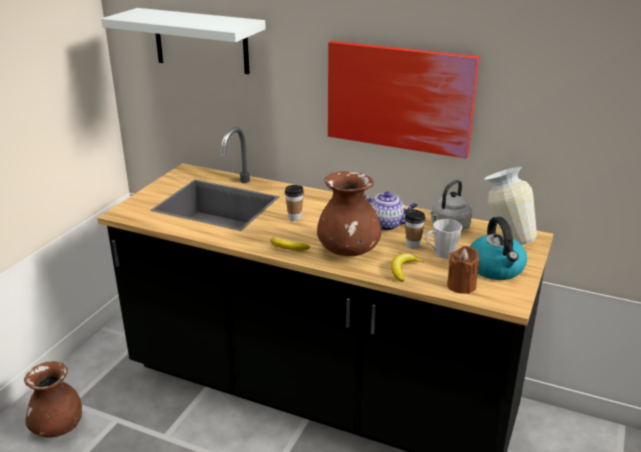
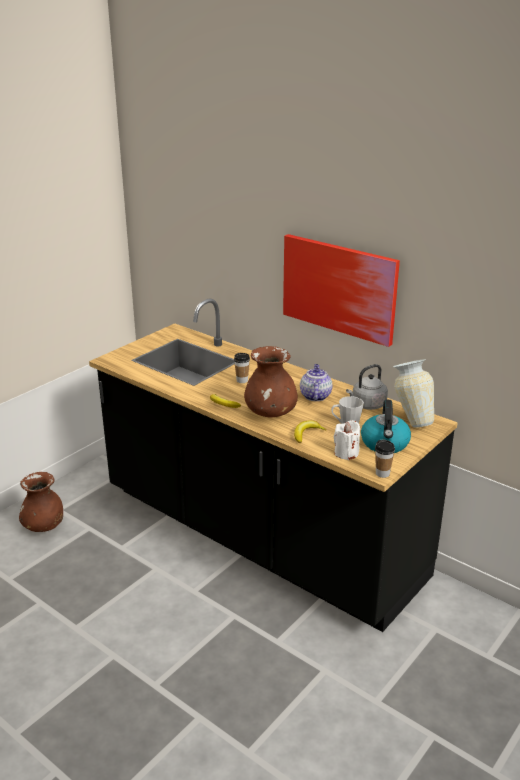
camera: 15 degrees right, 0 degrees up
(201, 41) = (192, 223): white shelf -> none
(386, 224) = (315, 396): teapot -> teapot turned 120 degrees counterclockwise
(413, 245) = (327, 415): cup -> cup (382, 473)
(461, 286) = (346, 453): brown candle -> white candle

